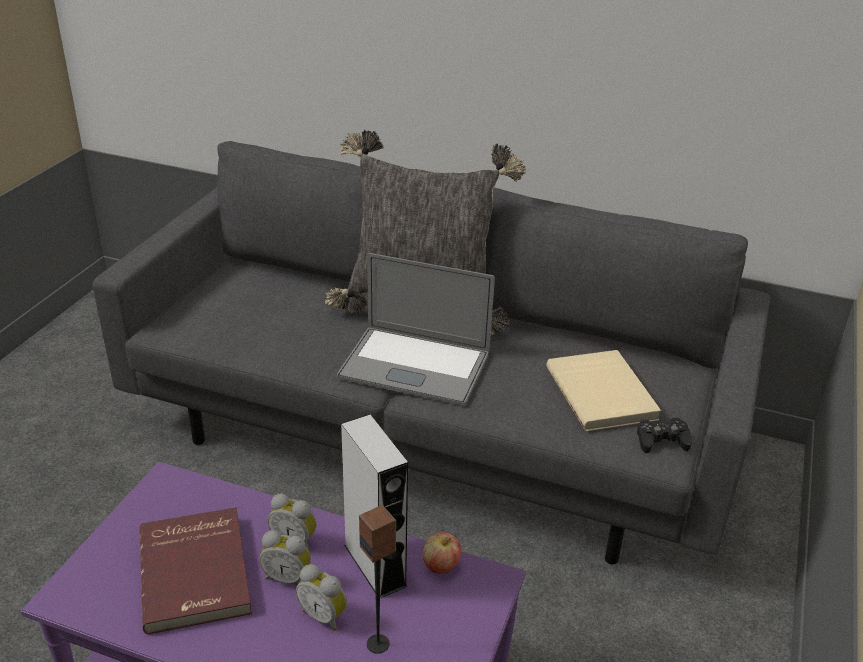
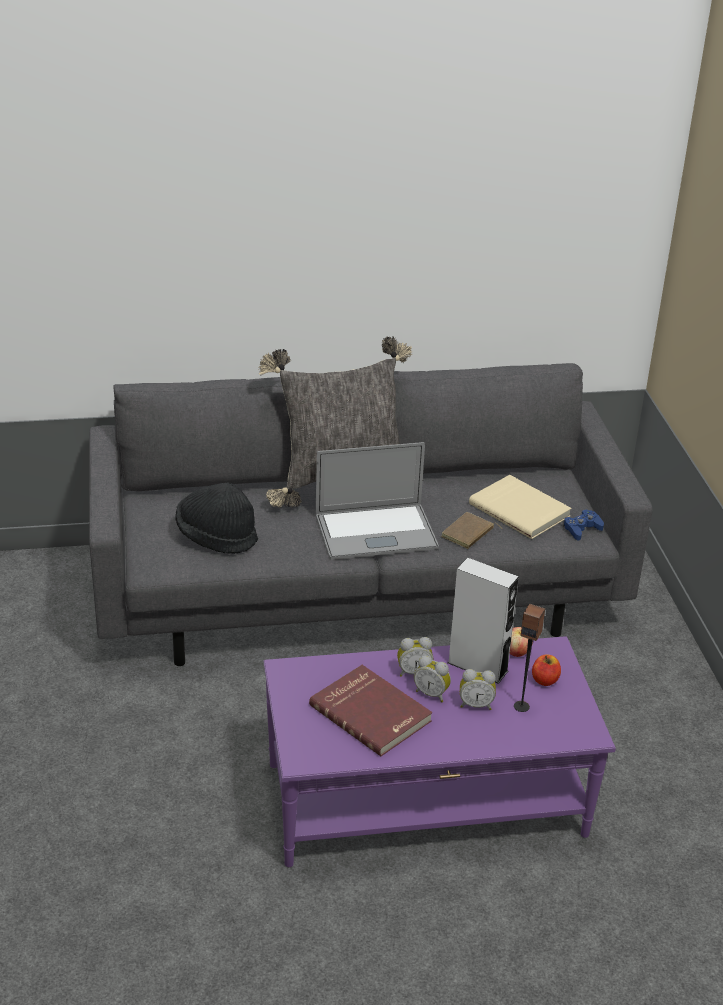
camera: 30 degrees left, 0 degrees up
(252, 319) = (216, 537): none -> black hat
(288, 577) = (432, 693): alarm clock -> alarm clock turned 45 degrees clockwise
(441, 620) = (545, 680): none -> apple
(515, 401) = (468, 534): none -> brown book
(661, 440) = (582, 529): black game controller -> blue game controller

